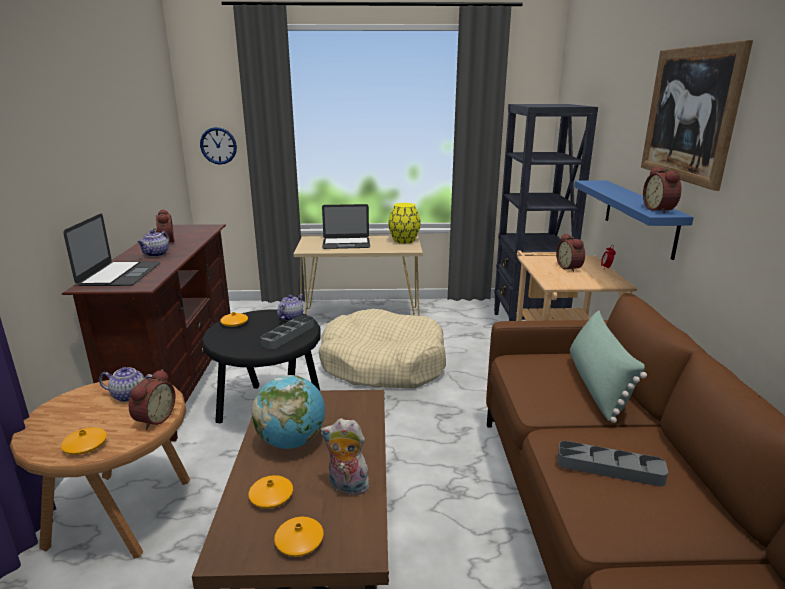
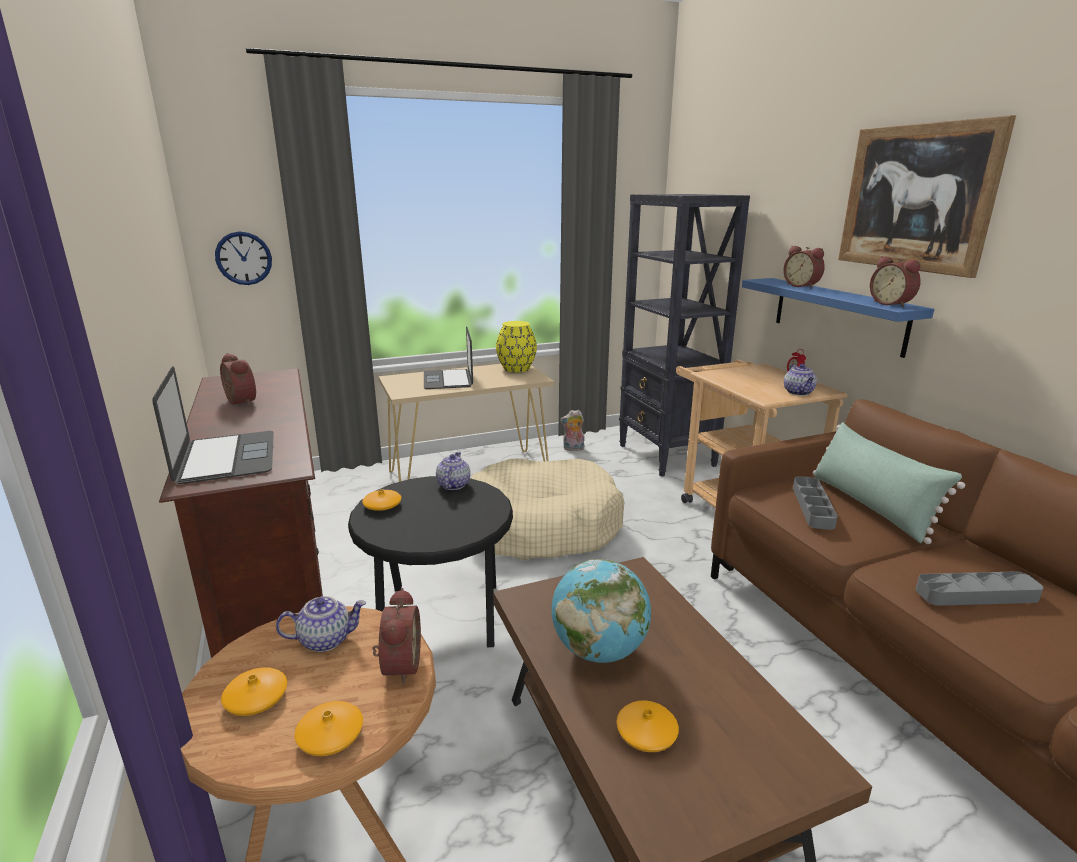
camera: 20 degrees left, 0 degrees up
(156, 254) = (247, 421): teapot -> teapot (799, 393)
(288, 335) = (473, 508): grey tray -> grey tray (812, 506)
(299, 542) = (739, 783): orange vase -> orange vase (256, 698)
(346, 243) = (448, 379): laptop -> laptop turned 105 degrees clockwise
(346, 487) = (722, 692): plush toy -> plush toy (573, 449)
(570, 268) = (760, 379): alarm clock -> alarm clock (802, 286)

